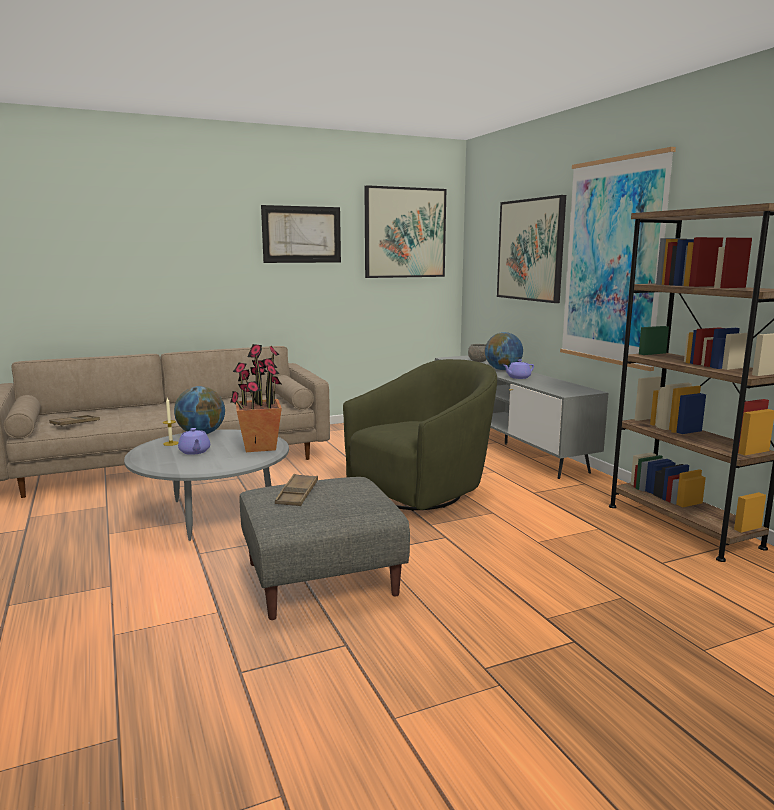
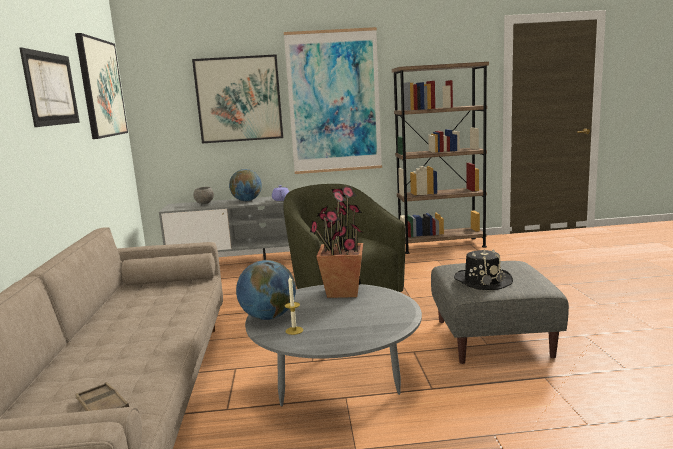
camera: 70 degrees left, 0 degrees up
(194, 452) = (339, 317): purple teapot -> none
(297, 494) = (482, 281): brown tray -> black hat

